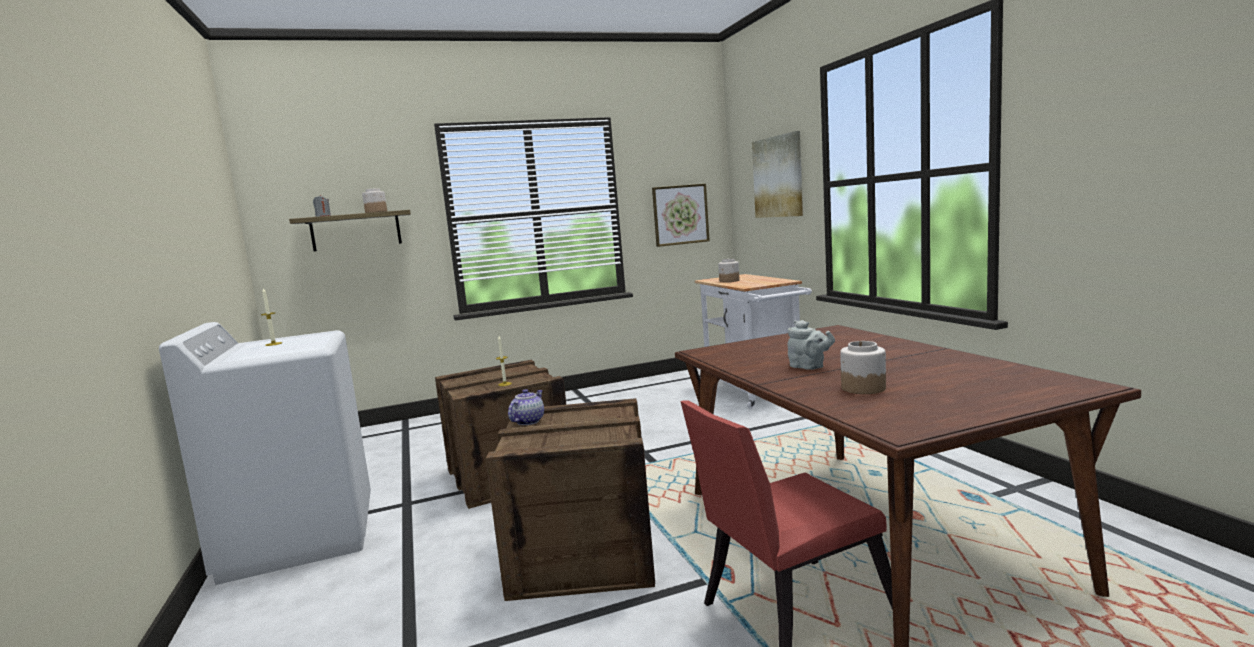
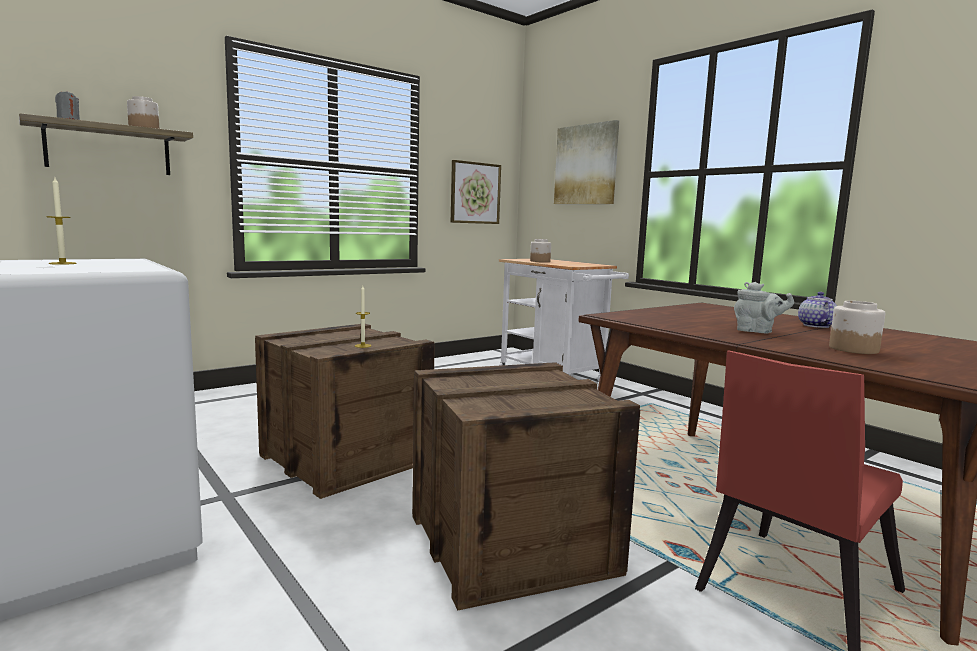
camera: 20 degrees left, 0 degrees up
(527, 421) = (453, 383): teapot -> teapot (815, 326)

